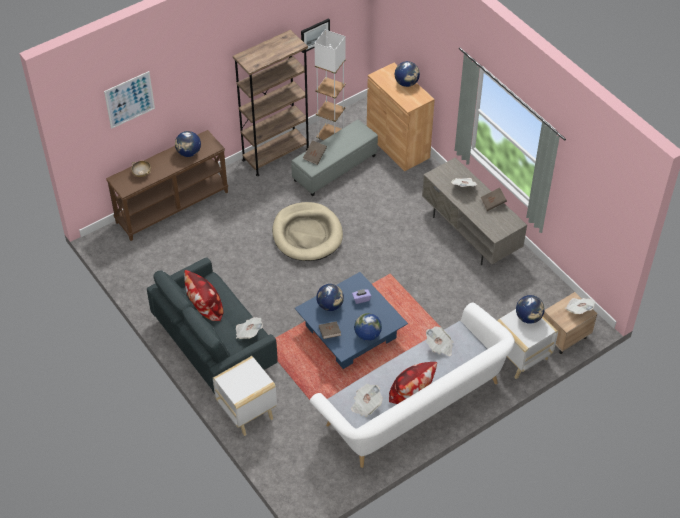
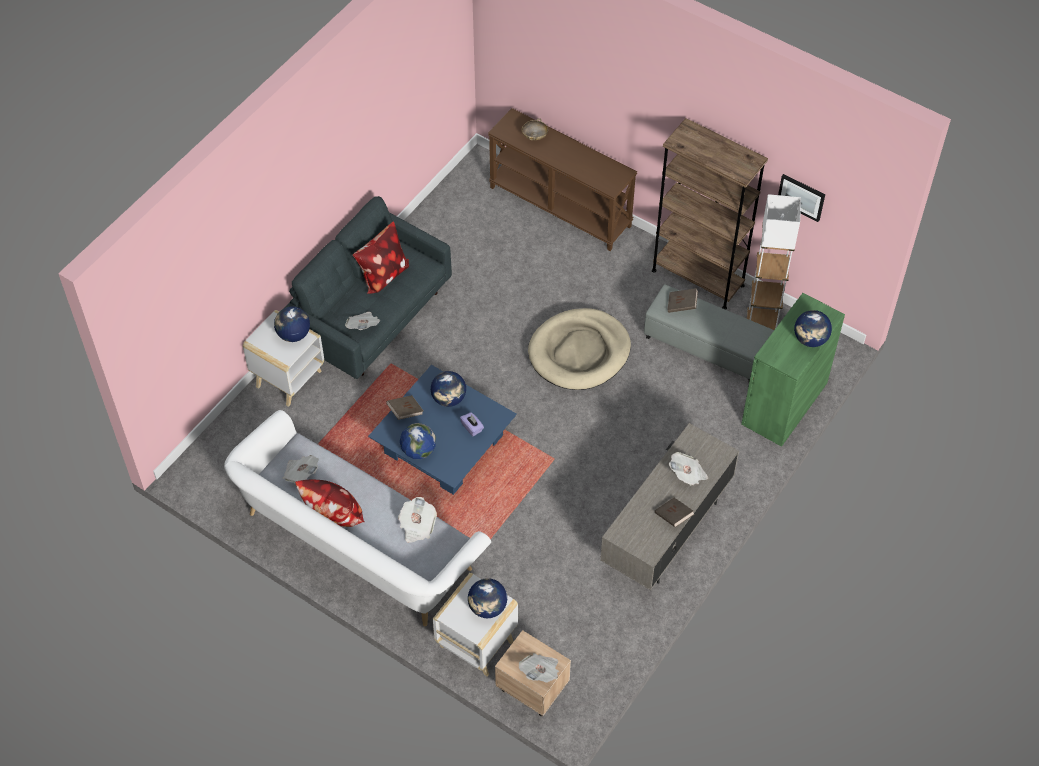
camera: 70 degrees right, 5 degrees up
(129, 99) = (555, 50): picture -> none
(189, 153) = (588, 167): globe -> globe (293, 334)
(398, 146) = (784, 403): brown cabinet -> green cabinet

